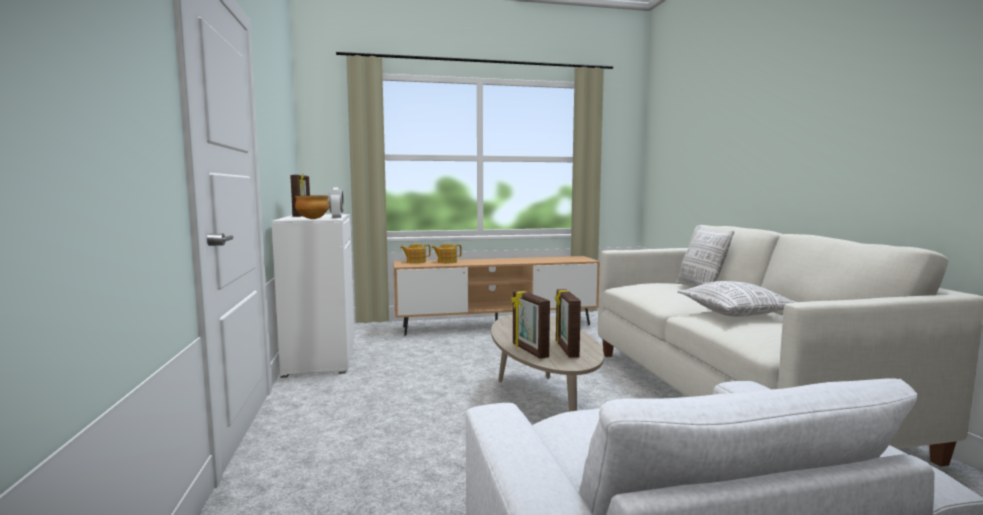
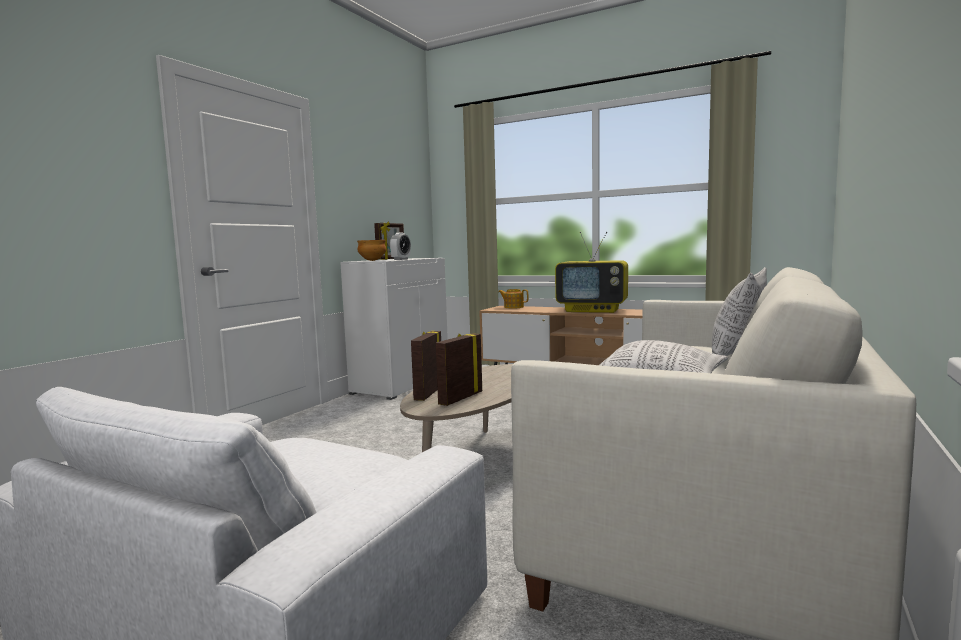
camera: 40 degrees right, 0 degrees up
(446, 262) = (540, 308): teapot -> none
(496, 260) = (593, 310): none -> television

